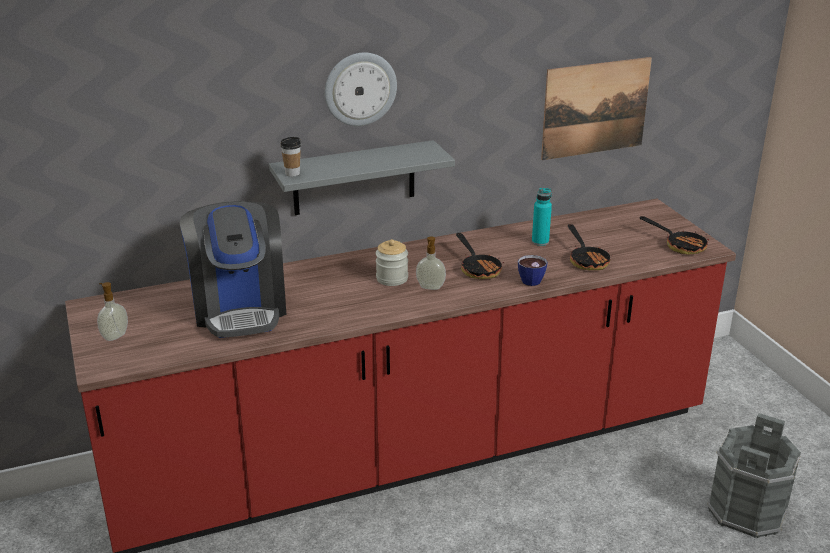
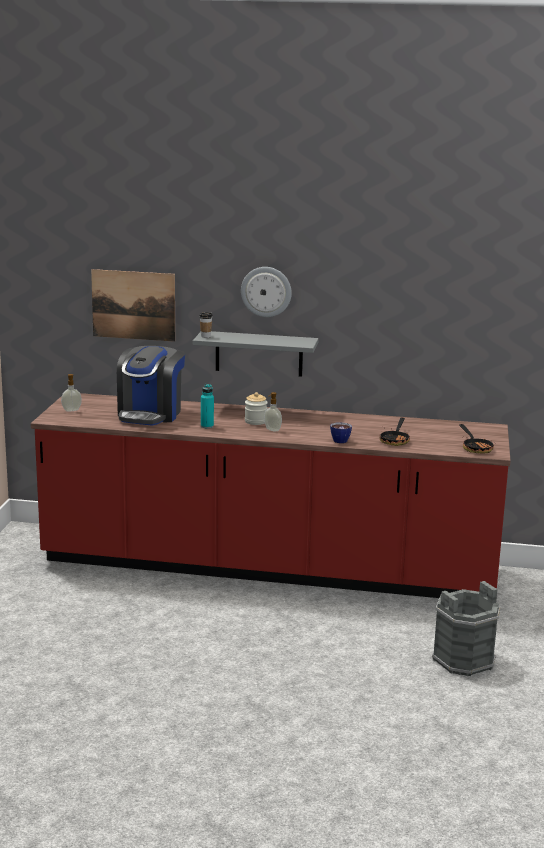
camera: 30 degrees right, 10 degrees down
(478, 268) = (316, 428): frying pan -> none
(540, 242) = (379, 426): turquoise bottle -> turquoise bottle (207, 426)
(595, 108) = (451, 339): picture -> picture (133, 305)

